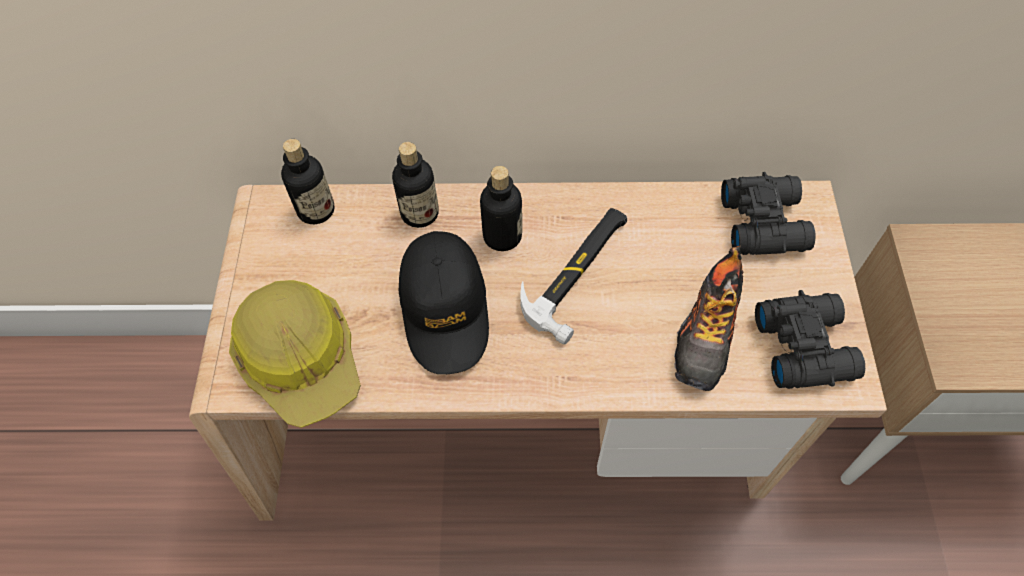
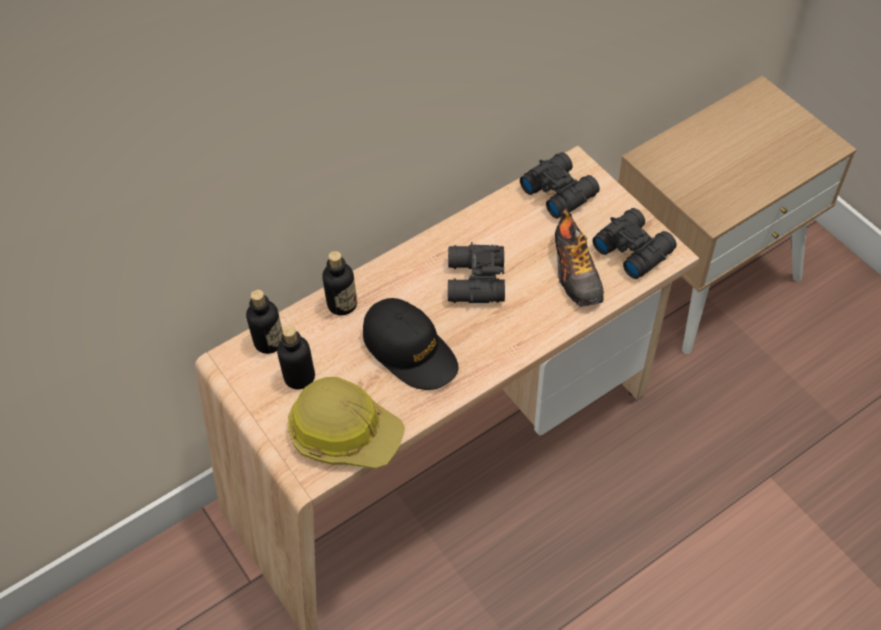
camera: 35 degrees left, 5 degrees down
(502, 236) = (408, 288): bottle -> bottle (299, 377)
(579, 272) = (474, 282): hammer -> black binoculars

